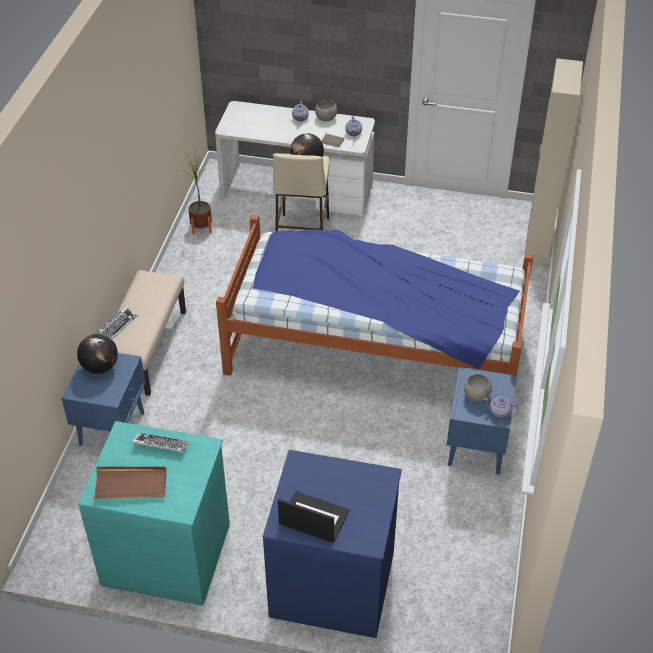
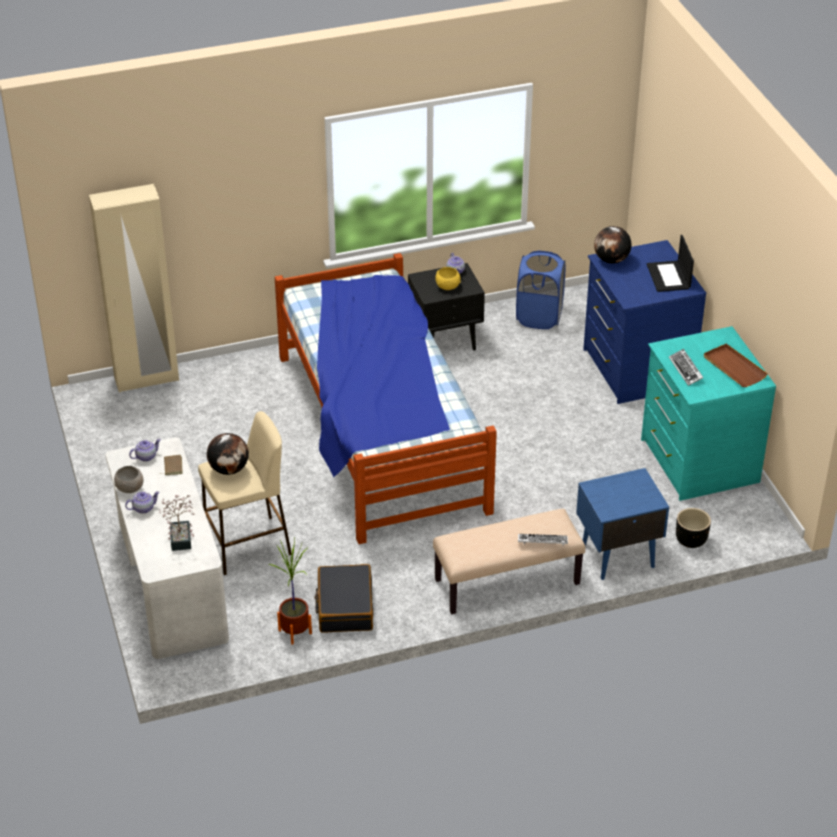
camera: 120 degrees left, 5 degrees down
(82, 486) = (691, 541): none -> black planter
(100, 367) = (614, 501): globe -> globe (611, 260)
(202, 258) = (345, 607): none -> black suitcase
(258, 125) = (181, 536): none -> potted plant
(471, 544) = (539, 317): none -> blue laundry basket
(476, 449) = (446, 341): blue nightstand -> black nightstand
(477, 395) = (447, 286): grey bowl -> yellow bowl

